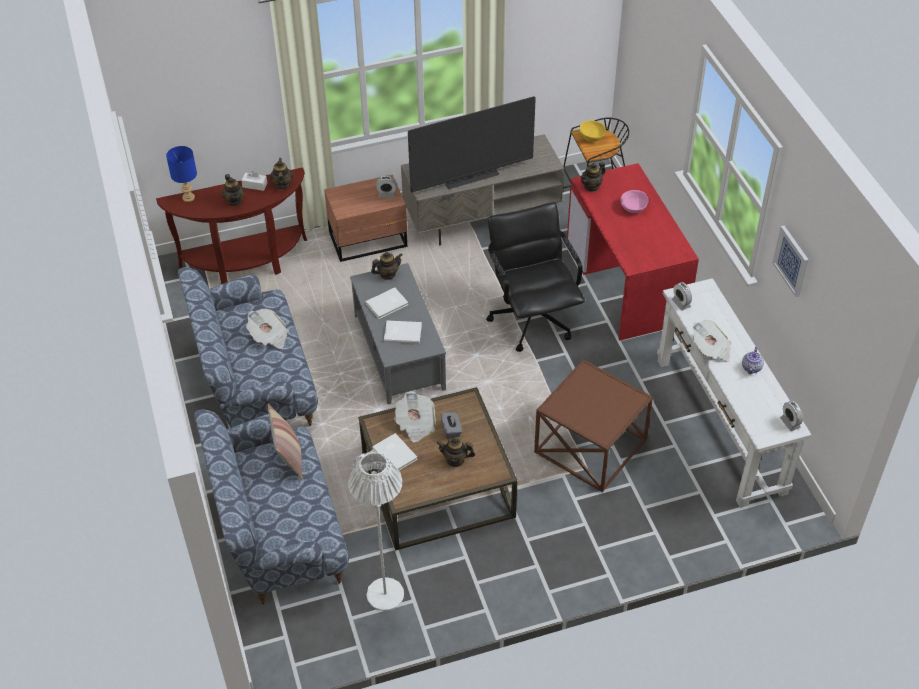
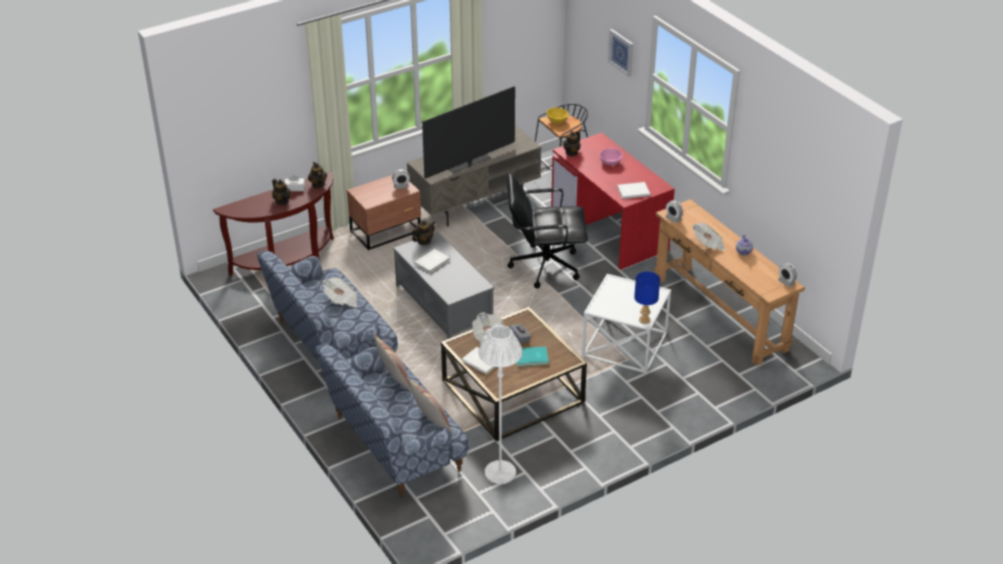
camera: 15 degrees left, 10 degrees down
(188, 198) = (241, 205): blue table lamp -> blue table lamp (644, 320)
(309, 527) = (431, 423): none -> pillow
(402, 332) = (453, 279): white book -> white book (632, 191)
(455, 460) = (532, 358): teapot -> turquoise book
(532, 319) = (544, 266): black office chair -> black office chair turned 60 degrees counterclockwise
(590, 446) = (625, 345): brown side table -> white side table
(719, 425) = (720, 314): white console table -> brown console table
(791, 261) = (761, 158): picture -> picture (621, 52)

